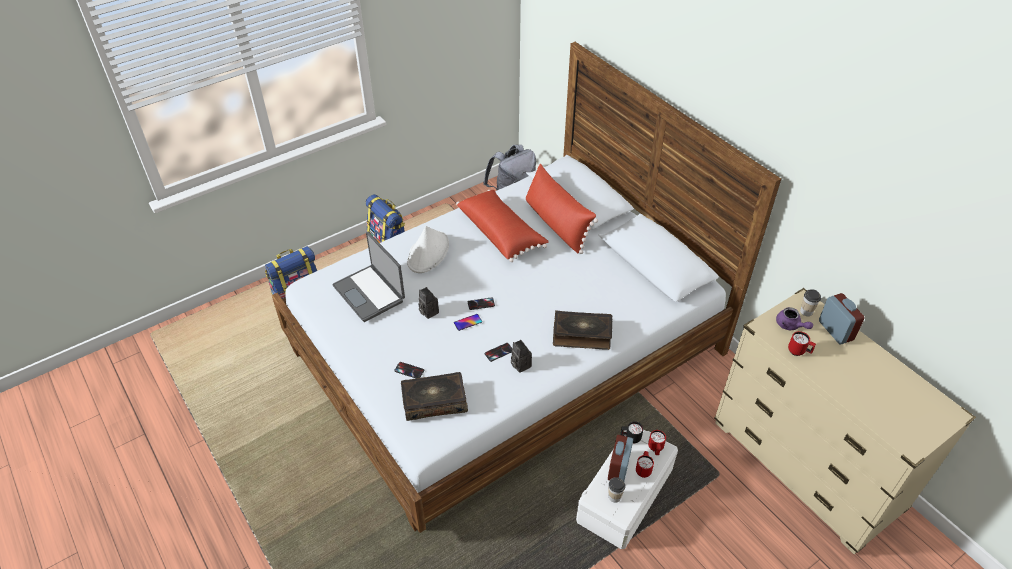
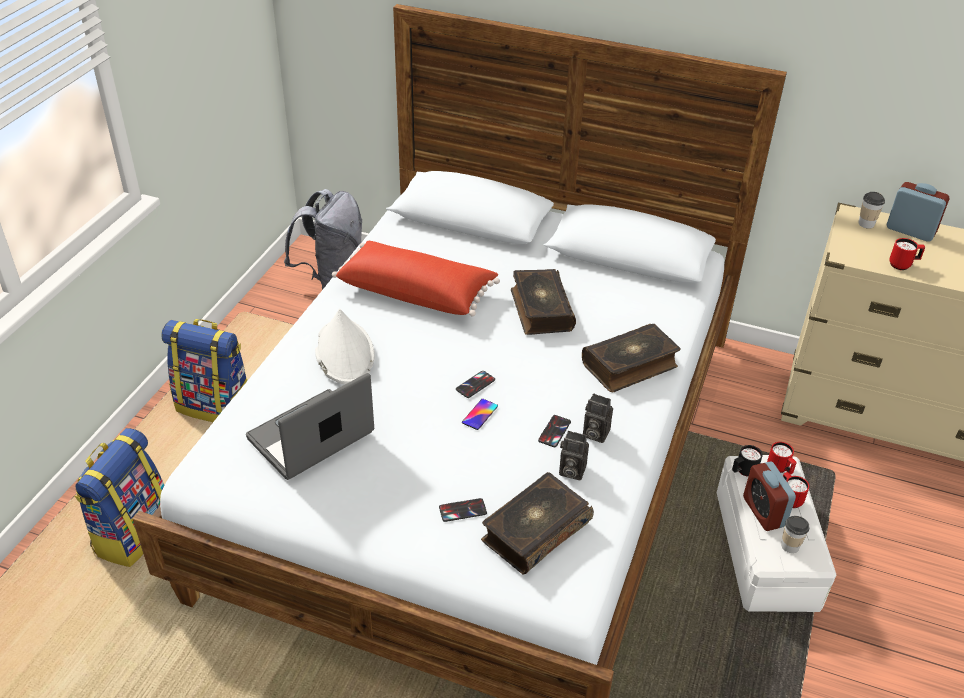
camera: 35 degrees left, 5 degrees down
(370, 293) = (312, 438): laptop -> laptop turned 120 degrees clockwise
(428, 312) = (414, 425): camera -> camera (570, 471)
(556, 224) = (475, 255): red pillow -> none
(562, 275) = (540, 310): none -> book
(790, 325) = (867, 243): purple teapot -> none

